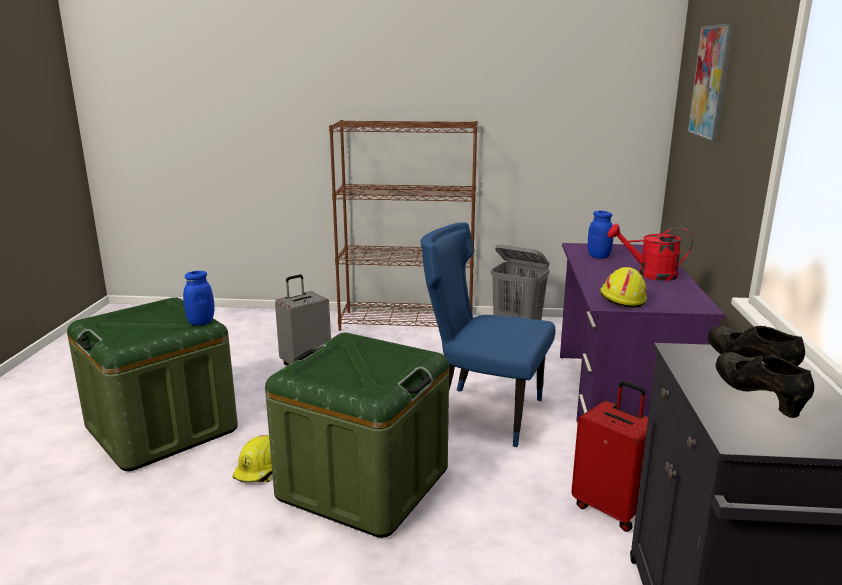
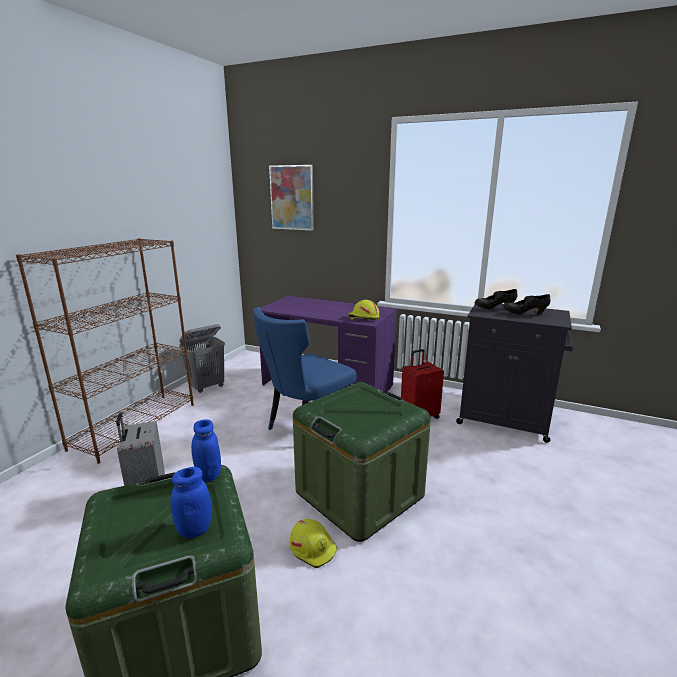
camera: 70 degrees left, 0 degrees up
(598, 256) = (292, 308): blue jar -> blue jar (194, 529)
(649, 274) = (333, 306): red watering can -> none

